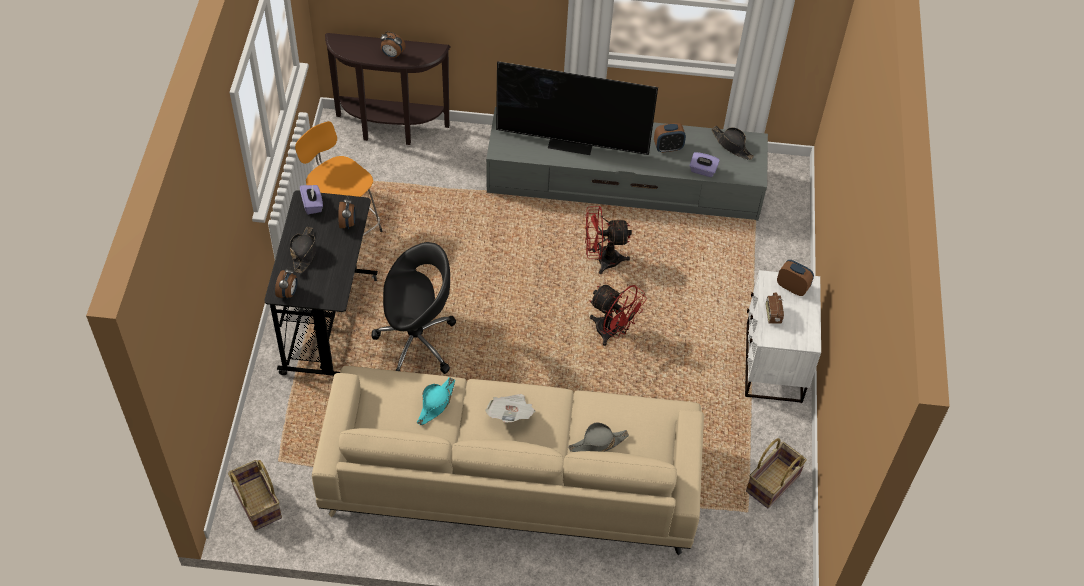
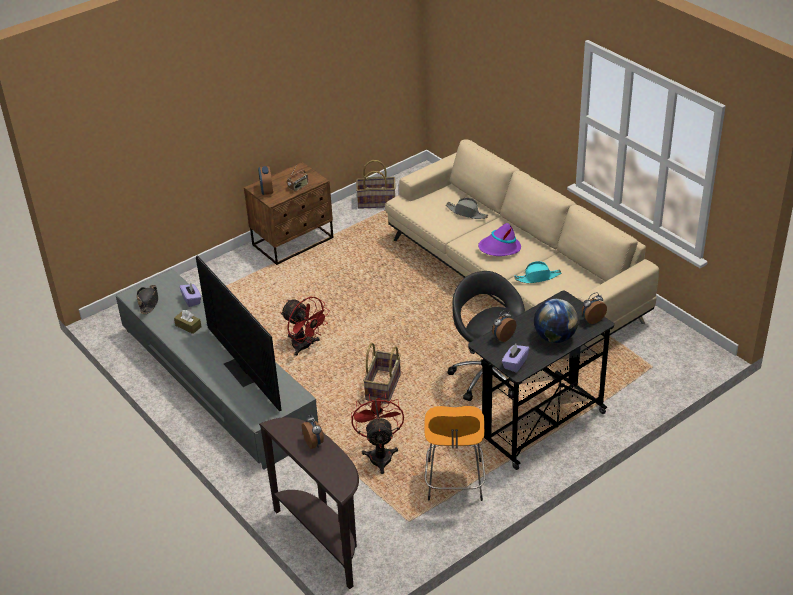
camera: 130 degrees left, 15 degrees down
(256, 503) = (687, 354): basket -> basket (383, 387)
(304, 252) = (554, 337): black hat -> globe
(510, 414) = (499, 248): newspaper -> purple hat
(612, 332) = (358, 307): red fan -> red fan (380, 454)
(668, 147) = (188, 326): alarm clock -> brown tissue box
(772, 363) = (293, 242): white nightstand -> brown nightstand

